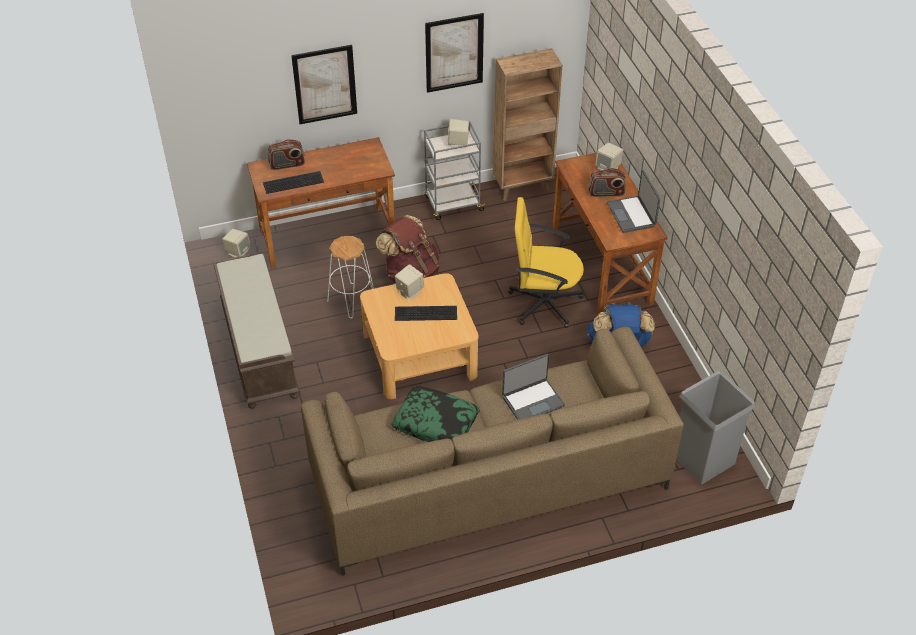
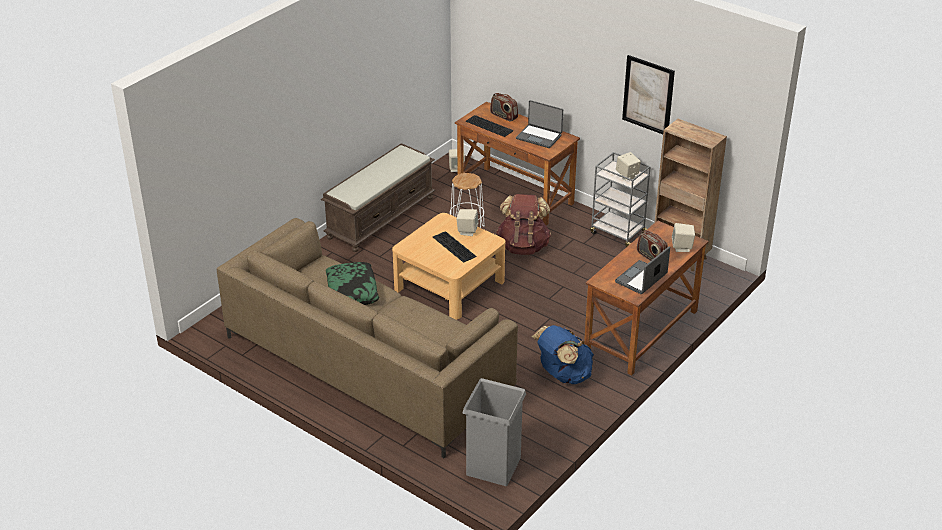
camera: 55 degrees right, 10 degrees down
(325, 84) = (549, 67): picture -> none
(532, 401) = (416, 324): laptop -> laptop (539, 136)
(543, 303) = (566, 319): yellow office chair -> none

